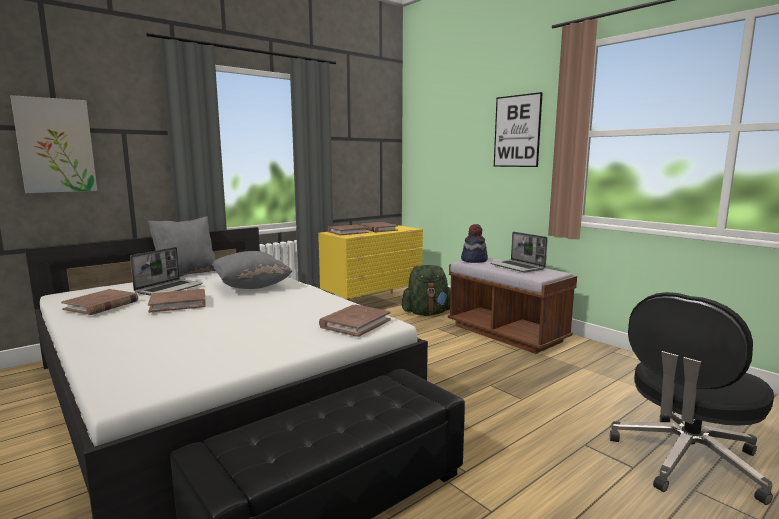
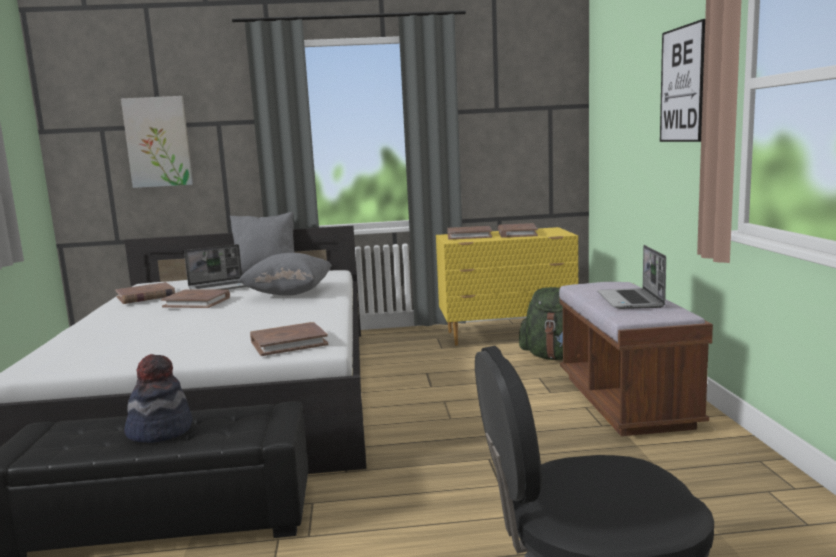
camera: 35 degrees right, 0 degrees up
(473, 260) = (591, 285): hat -> hat (160, 431)

